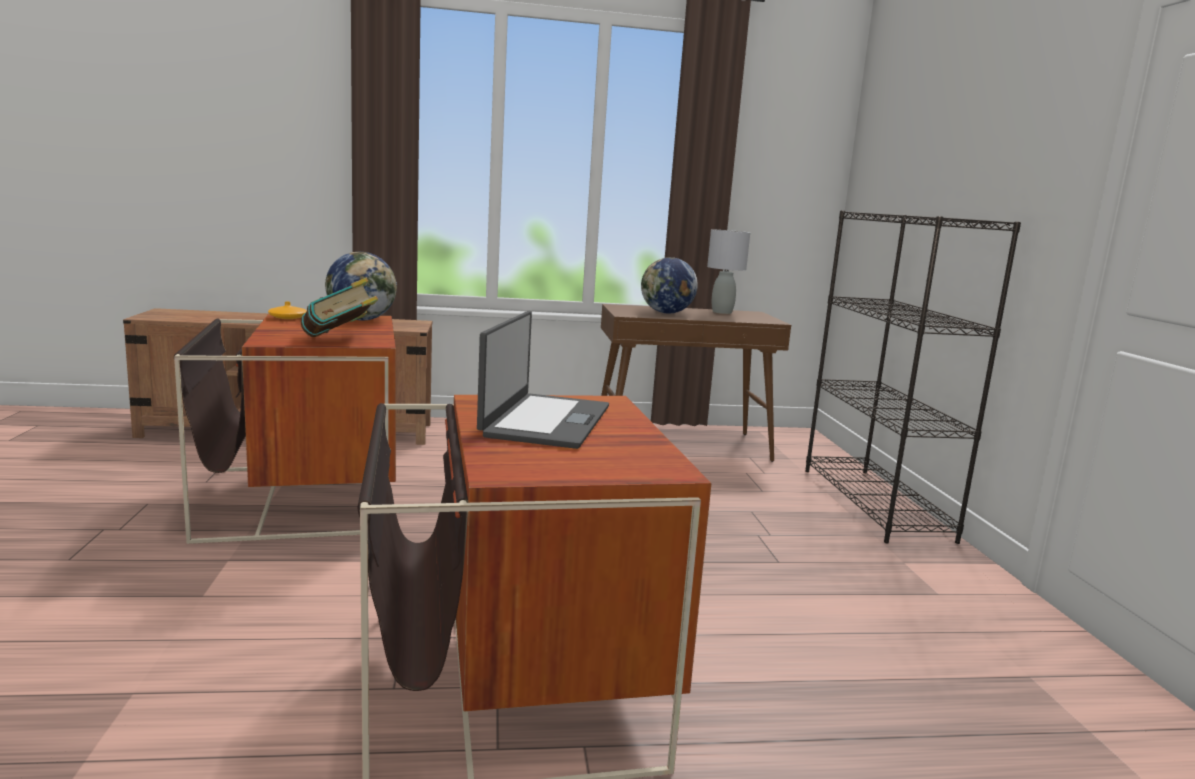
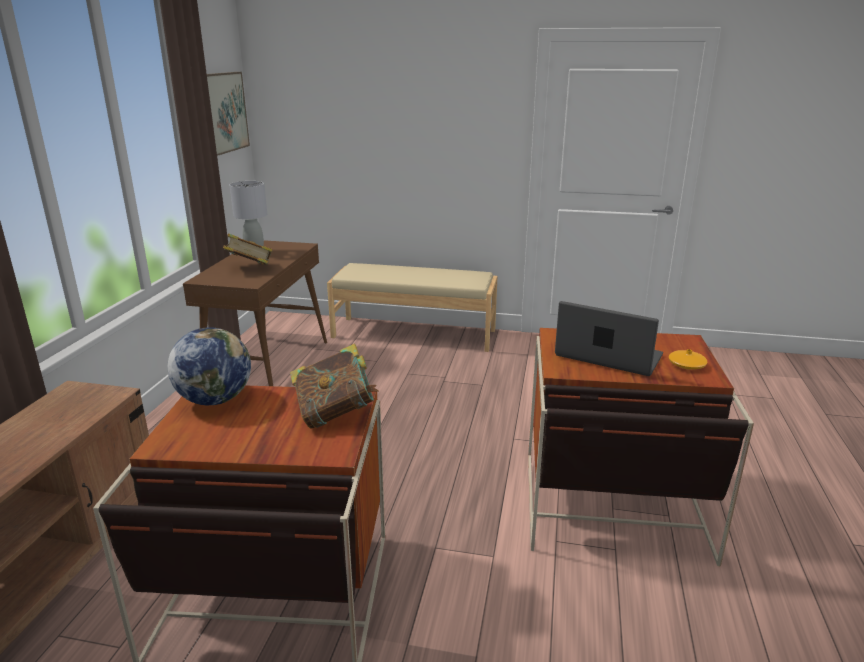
camera: 70 degrees left, 10 degrees up
(288, 318) = (181, 443): orange vase -> orange vase (686, 365)
(666, 313) = (250, 269): globe -> book
(789, 164) = (223, 112): none -> picture
(875, 504) = (414, 333): black bookcase -> beige bench

